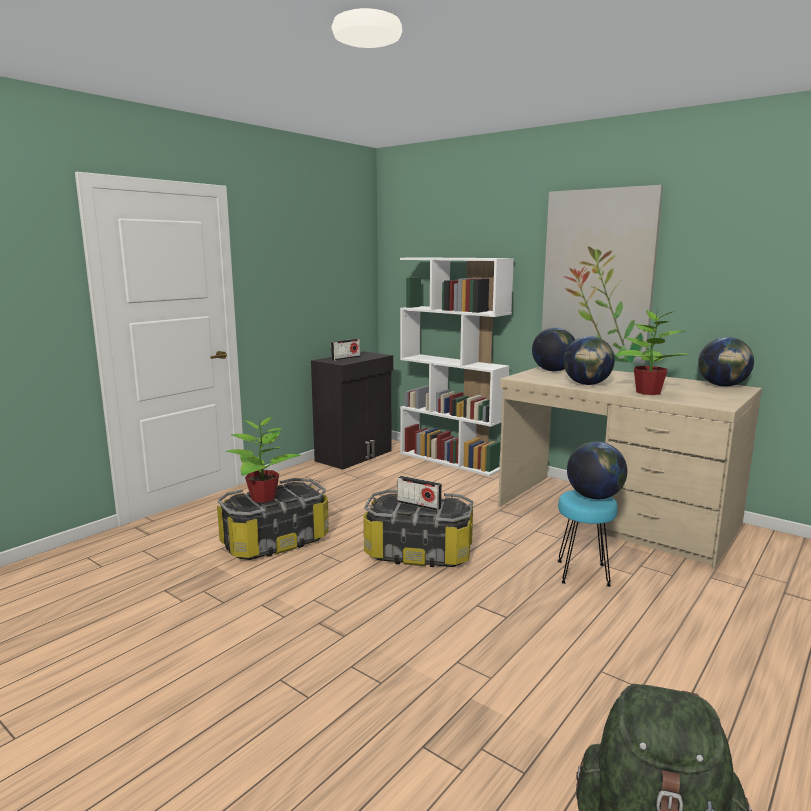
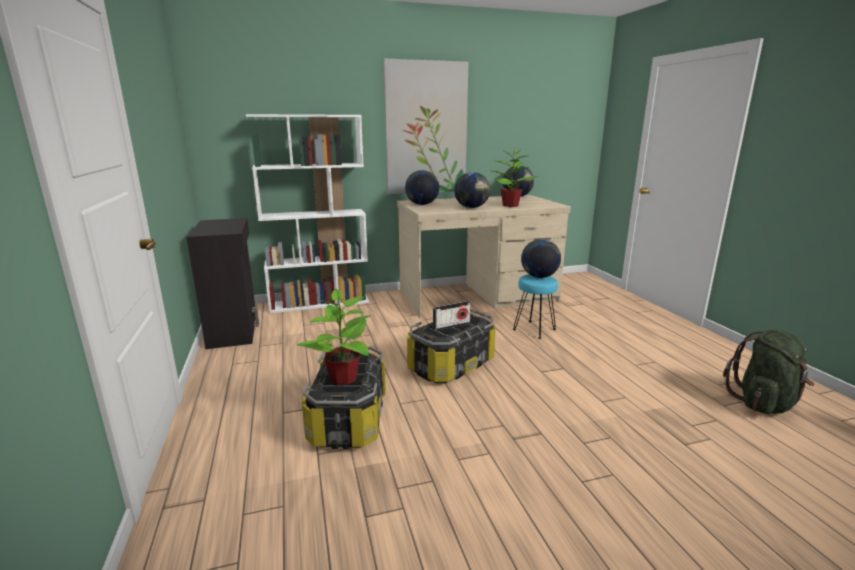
camera: 55 degrees left, 5 degrees up
(345, 358) = (216, 228): radio -> none

